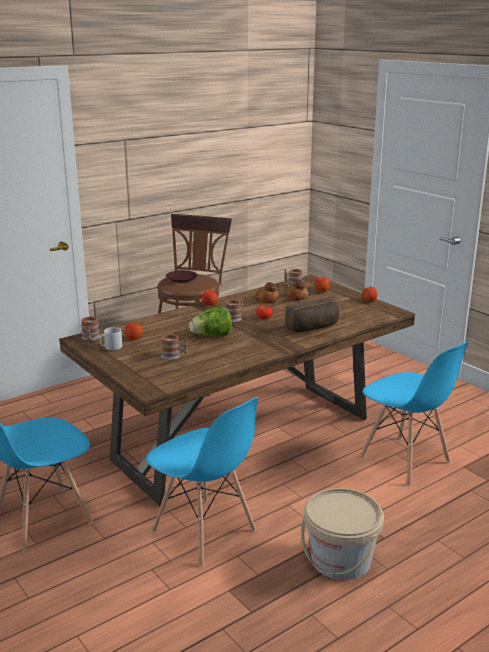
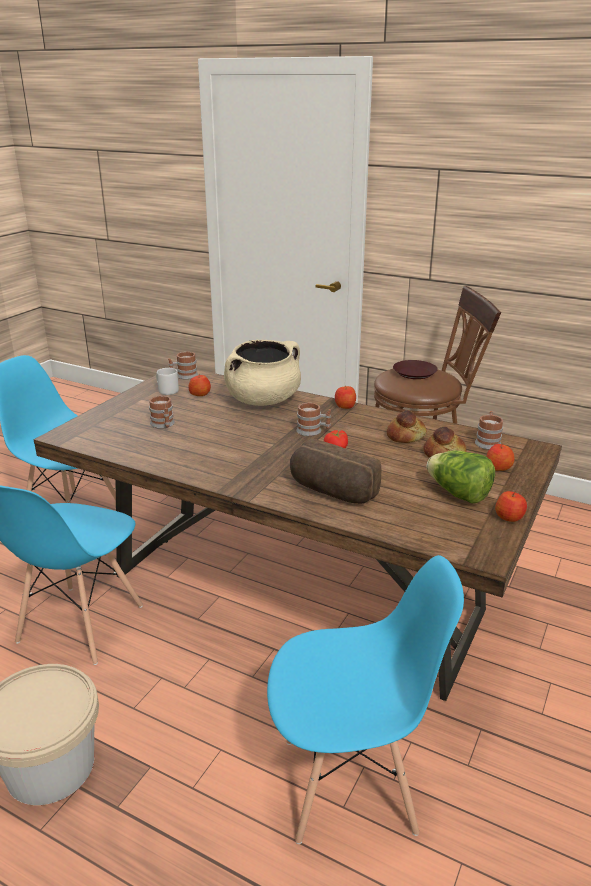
camera: 65 degrees right, 5 degrees up
(171, 322) = (263, 400): none -> beige cooking pot
(212, 336) = (240, 431): lettuce -> lettuce (458, 494)
(405, 460) = (350, 785): blue chair -> blue chair turned 120 degrees counterclockwise

